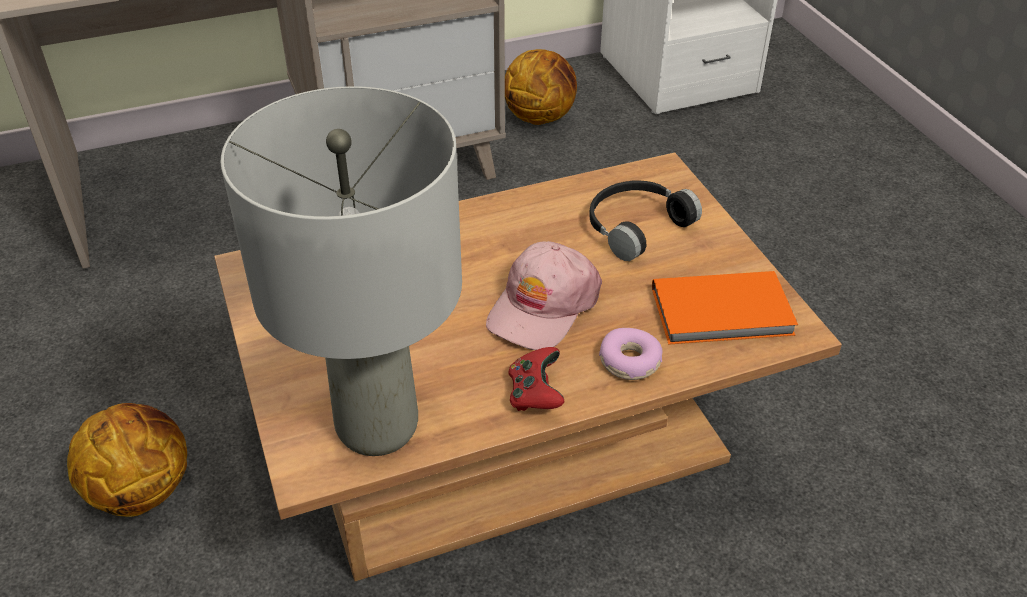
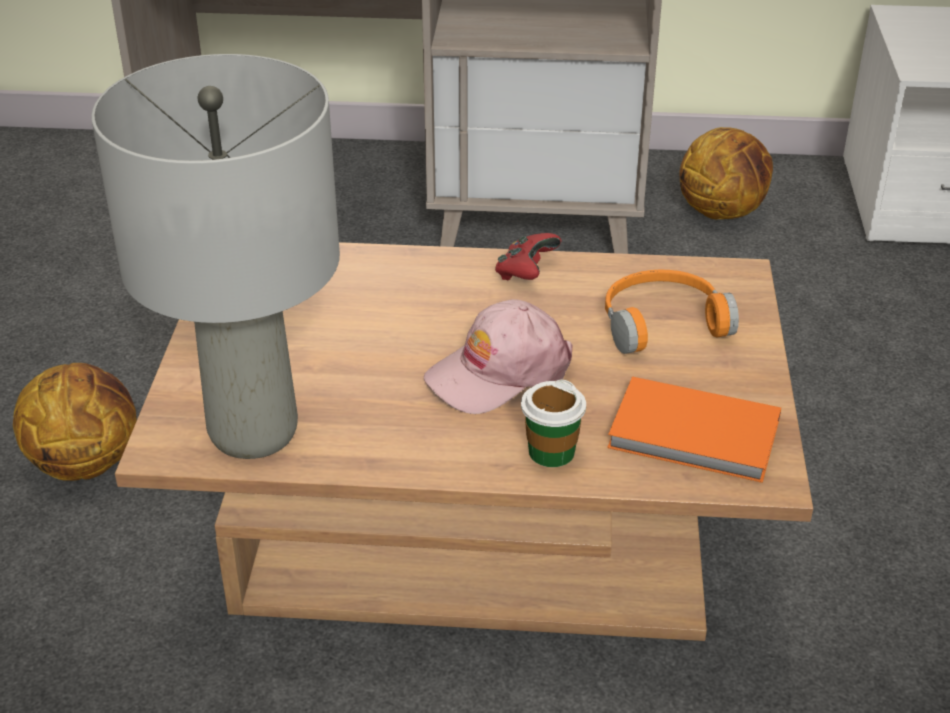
camera: 25 degrees right, 5 degrees down
(535, 394) = (428, 451): red game controller -> red game controller (526, 272)
(629, 362) = (551, 452): donut -> cup
(635, 226) = (661, 322): black headphones -> orange headphones

